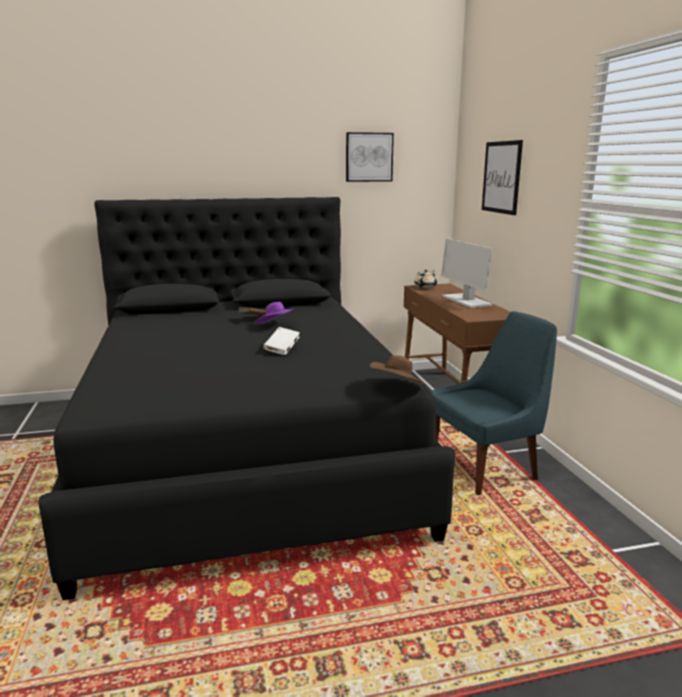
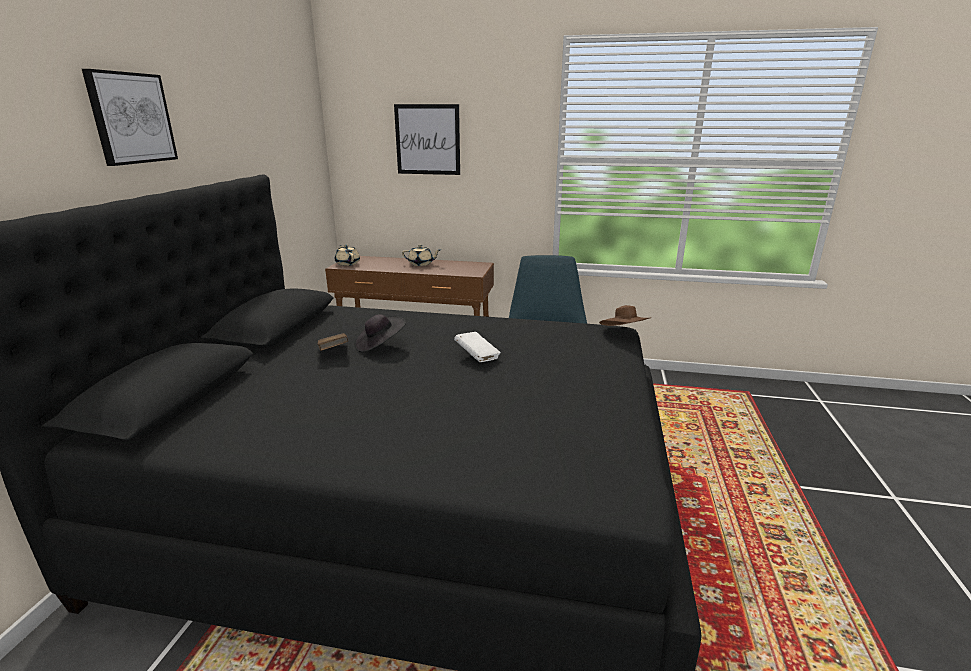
camera: 65 degrees left, 5 degrees up
(276, 325) = (380, 345): purple hat -> black hat
(369, 157) = (268, 120): picture -> picture (131, 118)
(465, 301) = (421, 264): monitor -> beige teapot

